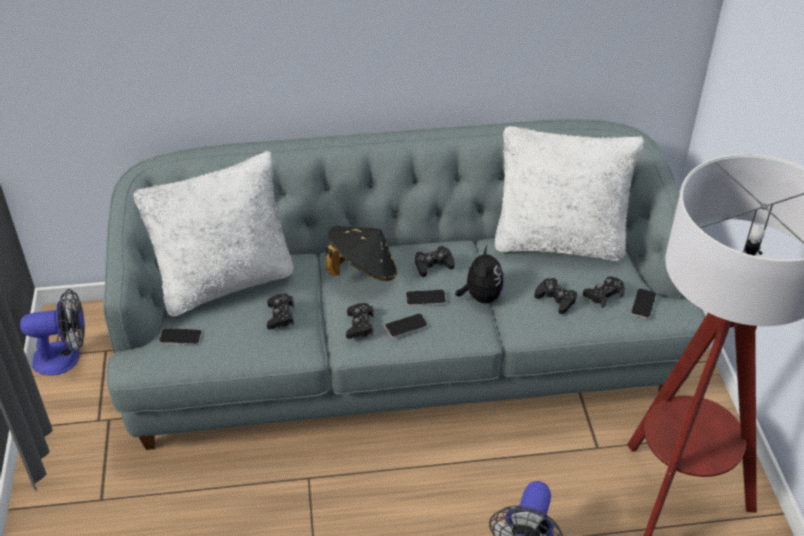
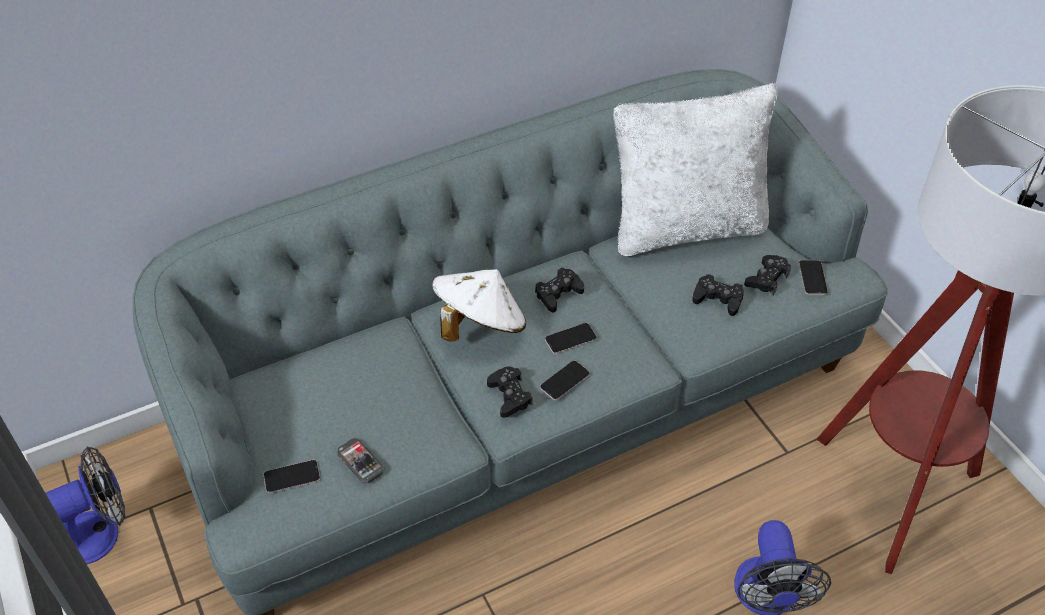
camera: 20 degrees left, 5 degrees up
(227, 284) = (318, 388): white pillow -> none
(231, 340) = (360, 461): none -> phone
(280, 315) = (405, 411): black game controller -> none
(363, 271) = (479, 325): black hat -> white hat
(481, 297) = (628, 318): plush toy -> none

